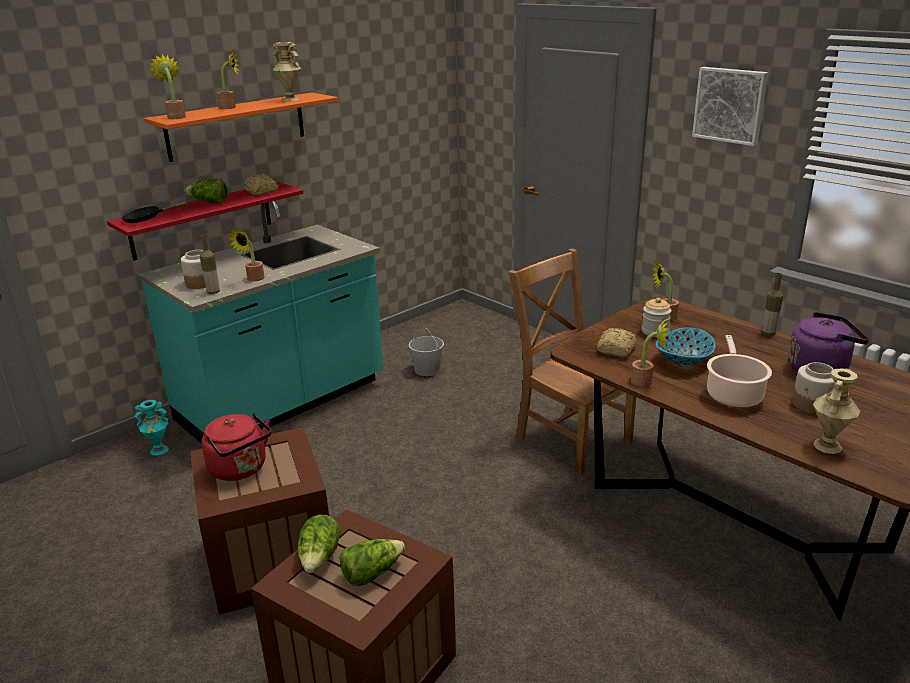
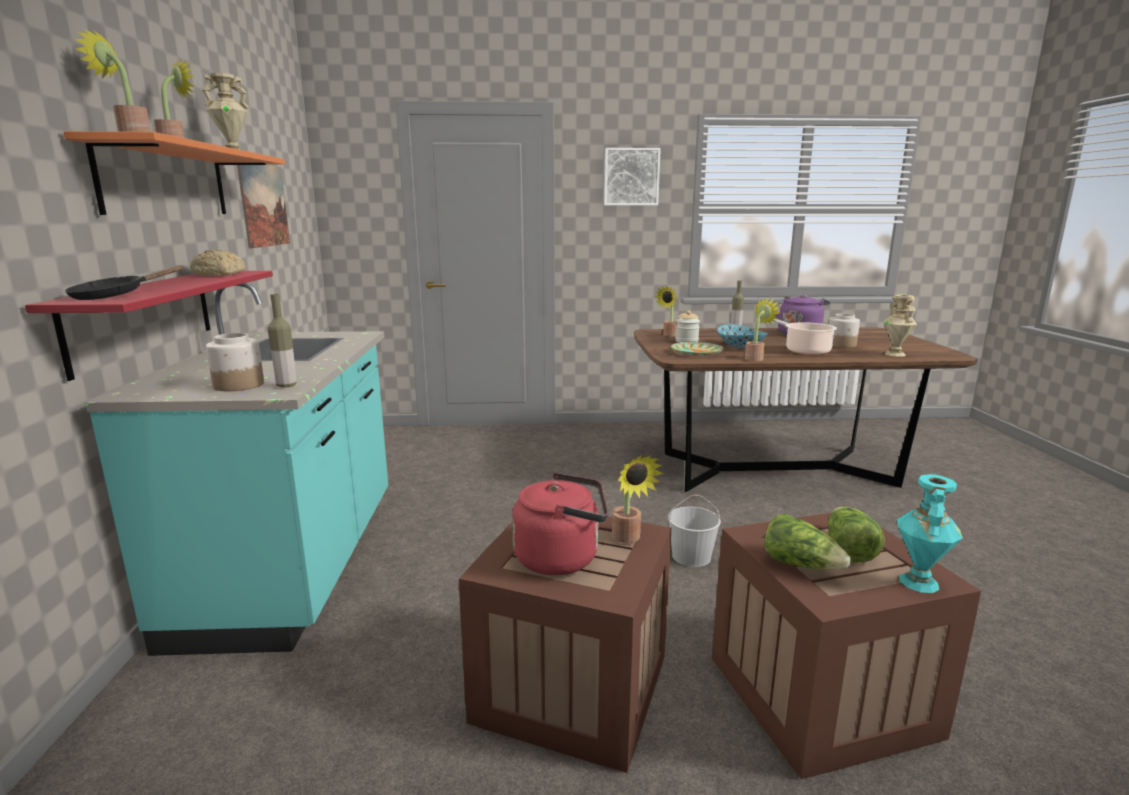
camera: 50 degrees left, 10 degrees down
(159, 450) = (193, 695): turquoise vase -> turquoise vase (917, 582)
(209, 202) = (169, 283): lettuce -> none
(253, 279) = (309, 369): potted plant -> potted plant (628, 538)
(363, 117) = (264, 205): none -> picture
(427, 369) = (411, 479): white bucket -> white bucket (692, 556)
(570, 437) = (611, 473): brown chair -> none
(616, 350) = (696, 352): bread -> plate

